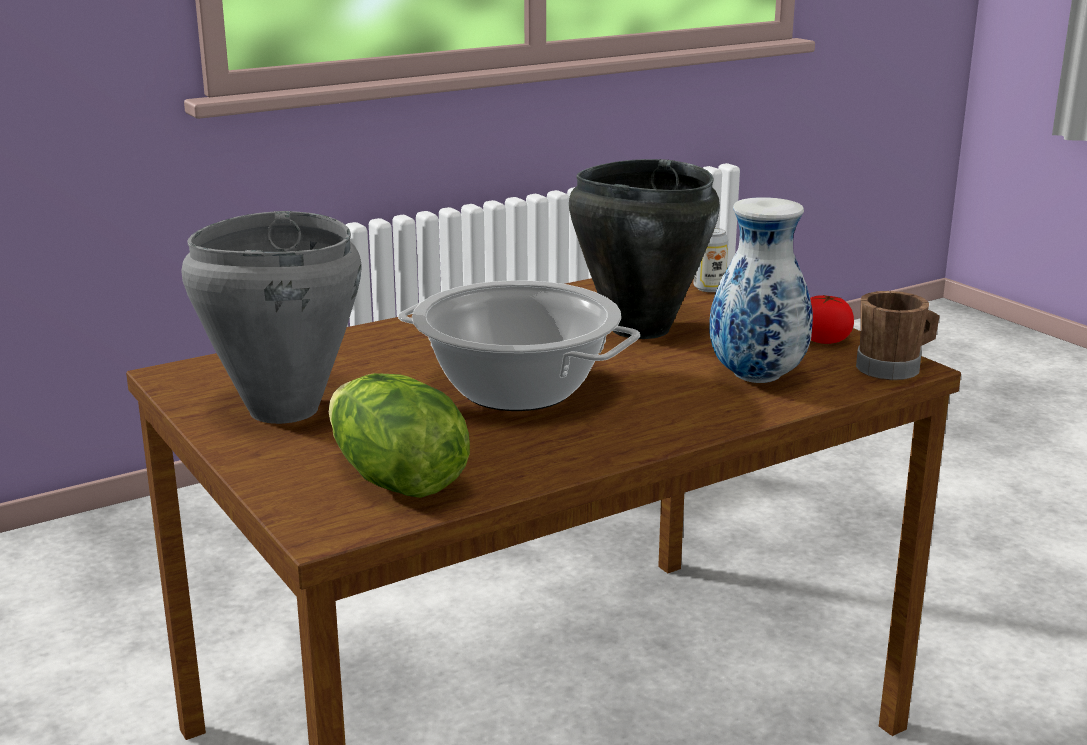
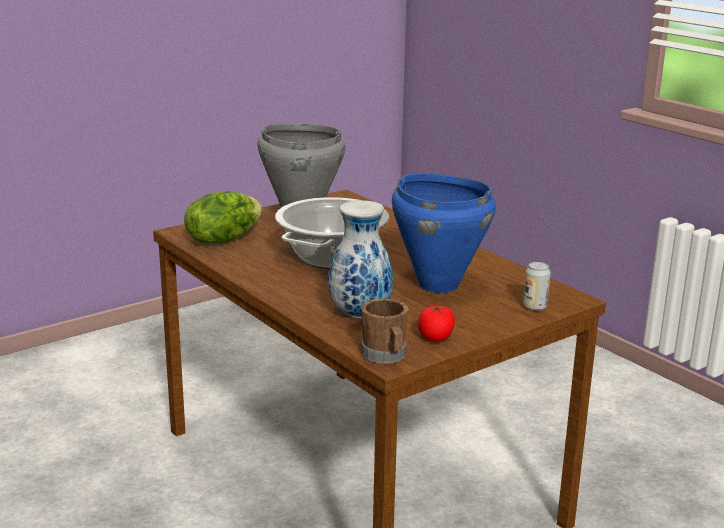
camera: 85 degrees right, 0 degrees up
(638, 329) = (438, 285): black cooking pot -> blue cooking pot

